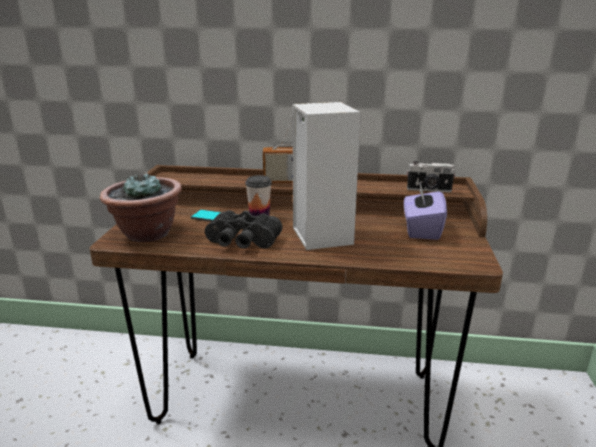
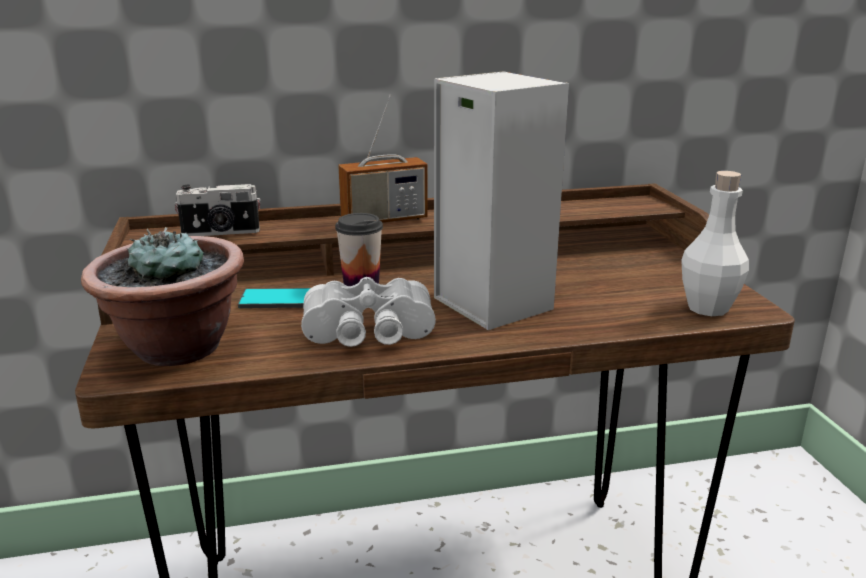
camera: 20 degrees left, 0 degrees up
(241, 242) = (369, 335): black binoculars -> white binoculars
(421, 229) = (629, 271): purple tissue box -> none
(429, 190) = (614, 208): camera -> camera (221, 233)
(449, 258) = (707, 308): none -> white bottle

